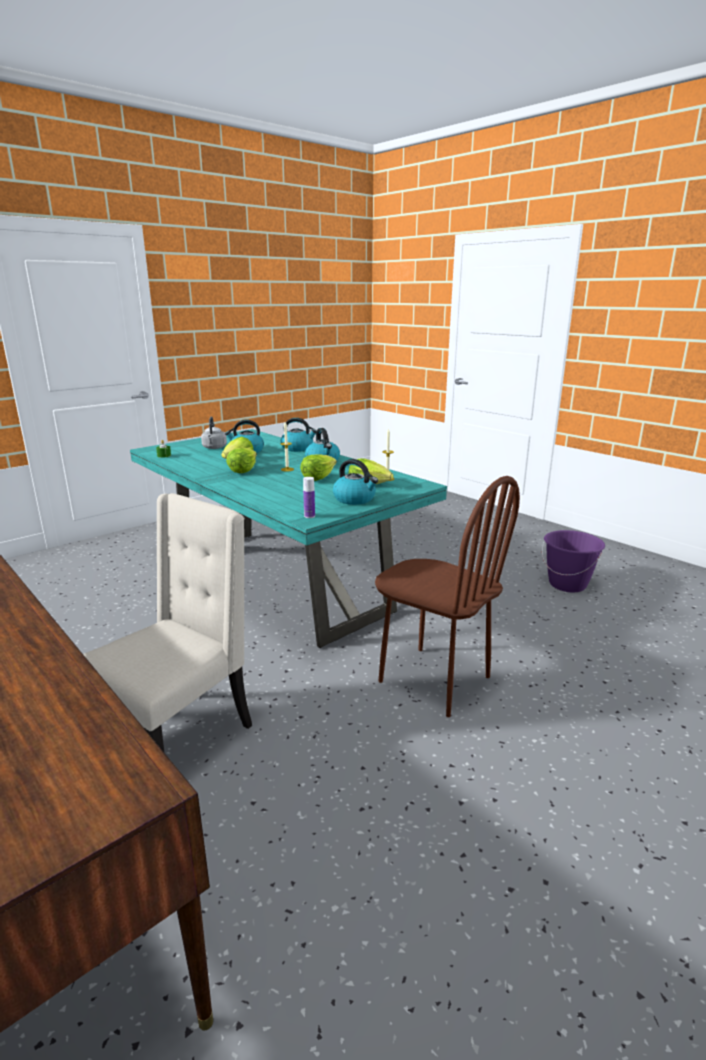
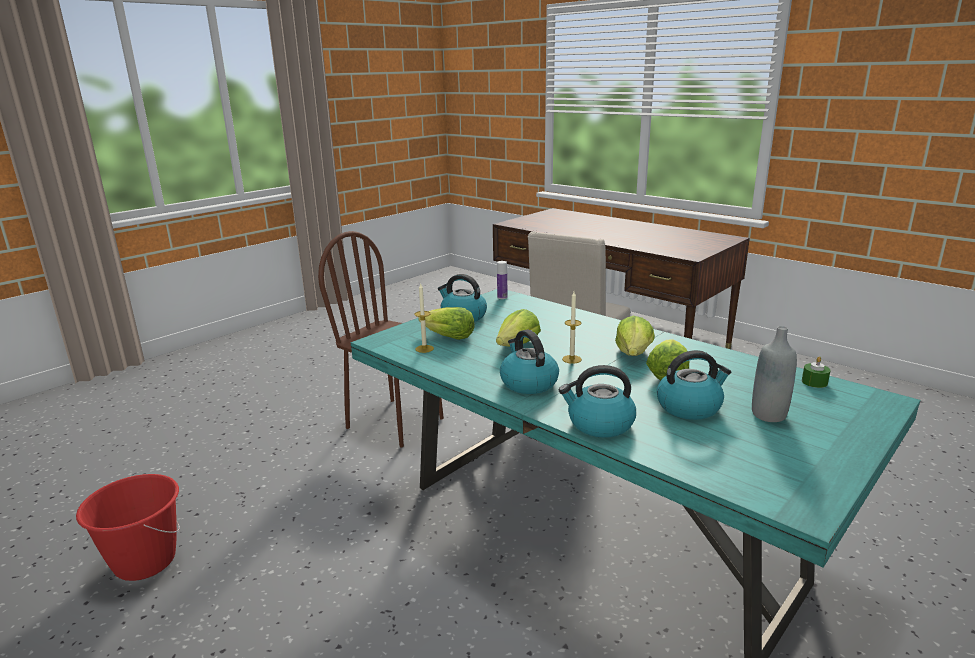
camera: 175 degrees right, 0 degrees up
(214, 448) = (768, 415): grey kettle -> grey bottle
(567, 584) = (145, 562): purple bucket -> red bucket

